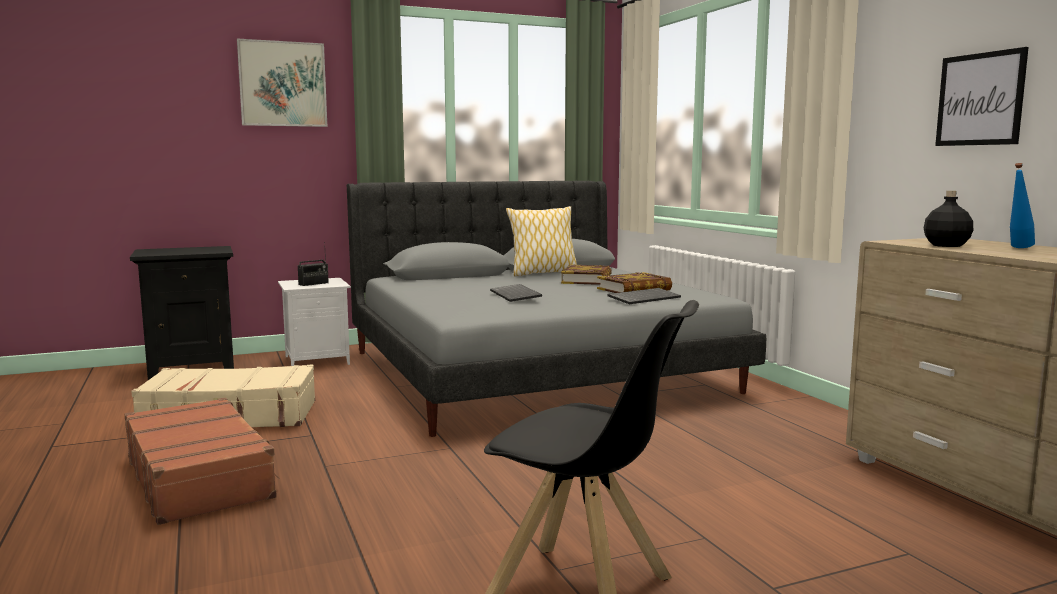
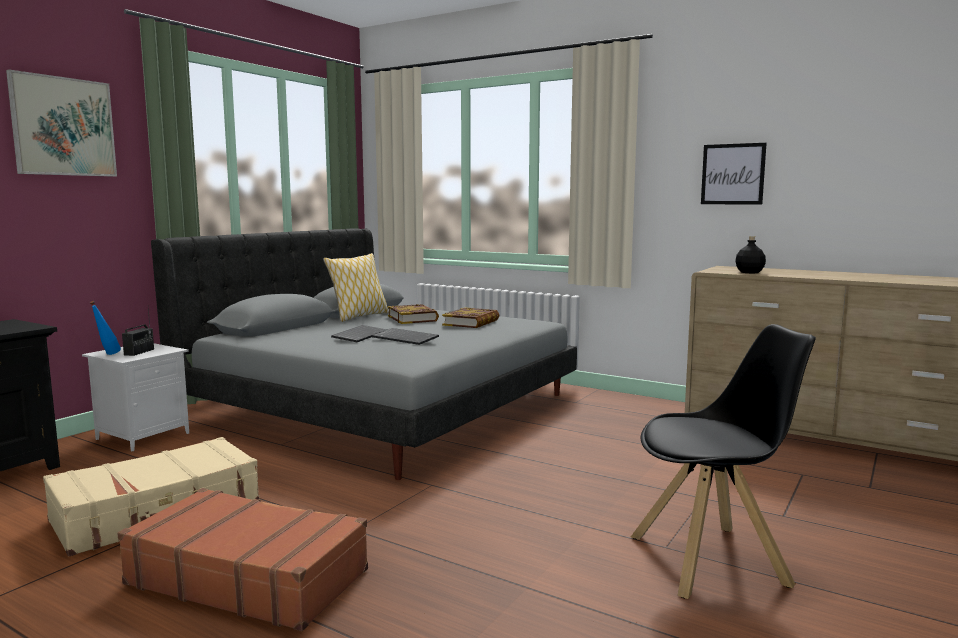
camera: 35 degrees left, 0 degrees up
(644, 298) = (500, 329): keyboard -> keyboard (359, 335)
(1017, 248) = (785, 271): blue bottle -> blue bottle (107, 355)

